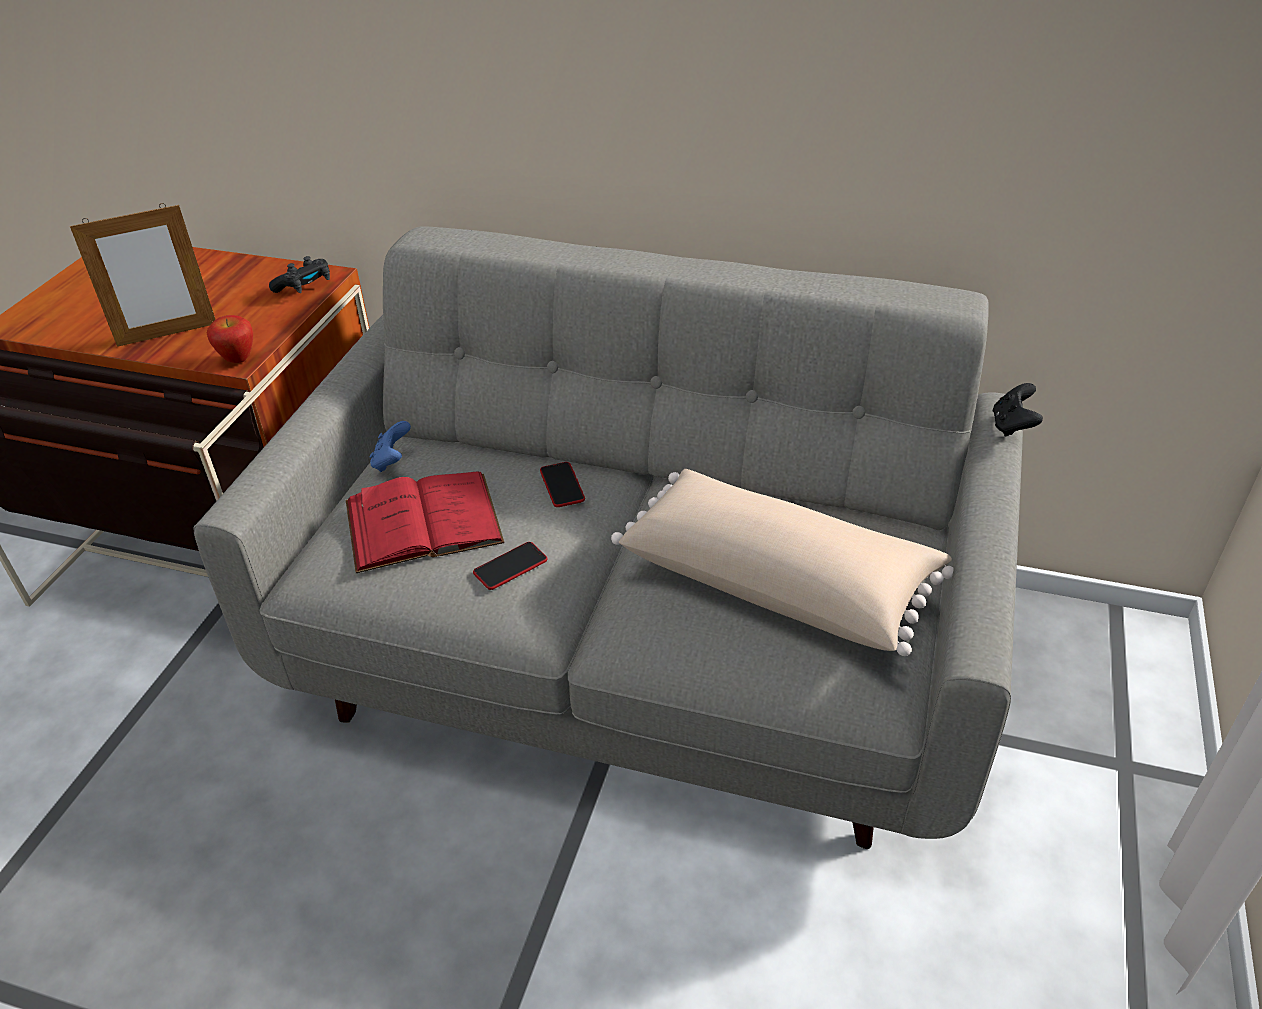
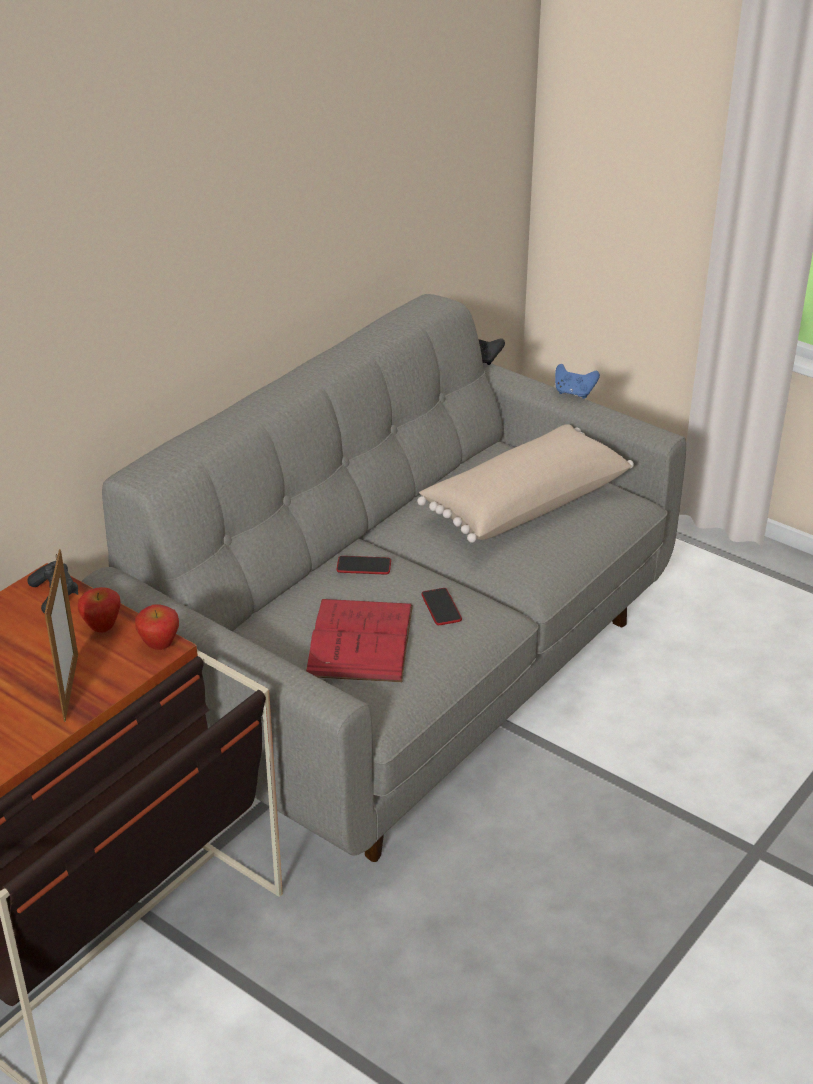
camera: 70 degrees left, 5 degrees down
(260, 323) = (102, 628): none -> apple
(392, 461) = (265, 646): blue game controller -> blue game controller (574, 393)

